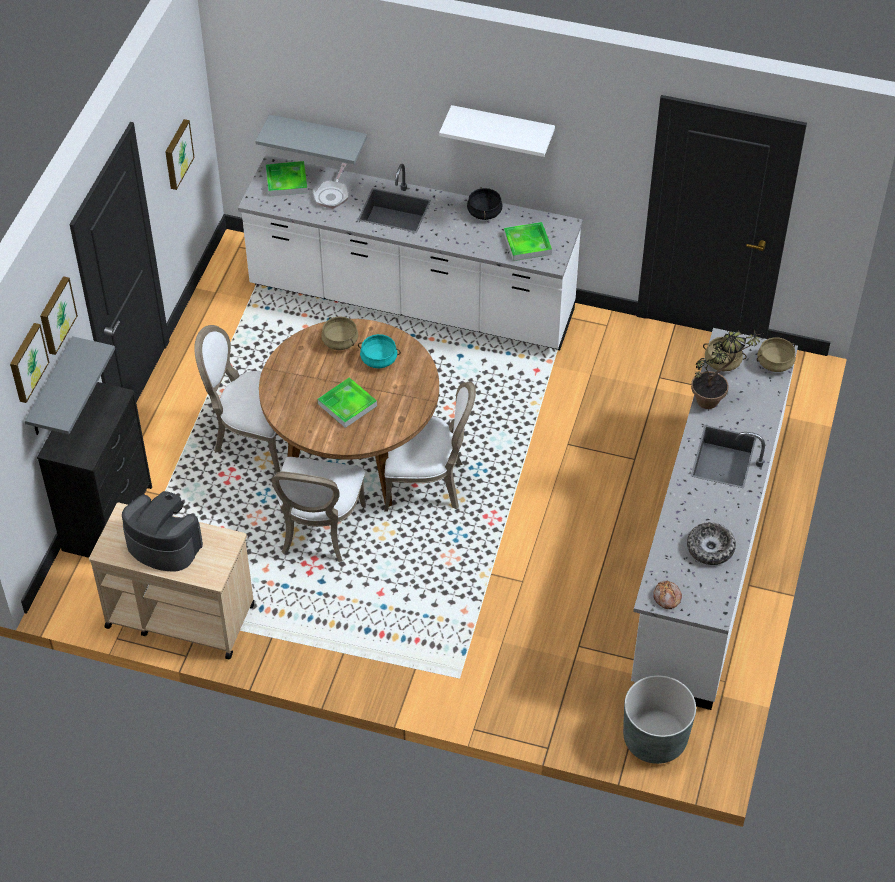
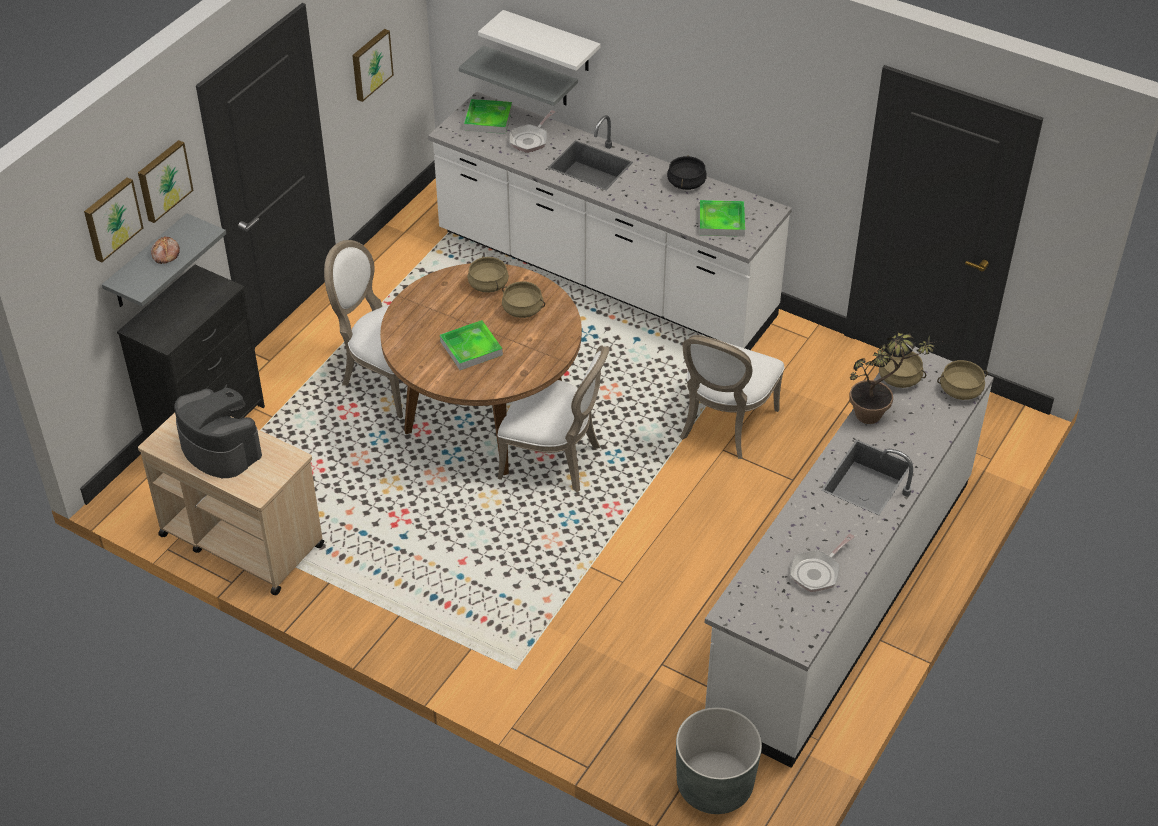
camera: 15 degrees right, 5 degrees down
(319, 531) = (420, 485): white chair -> white chair (724, 425)
(379, 359) = (523, 309): turquoise cooking pot -> beige cooking pot
(502, 128) = (714, 87): white shelf -> white shelf (551, 42)
(666, 597) = (747, 615): bread -> bread (165, 254)
(710, 548) = (817, 572): bowl -> frying pan

